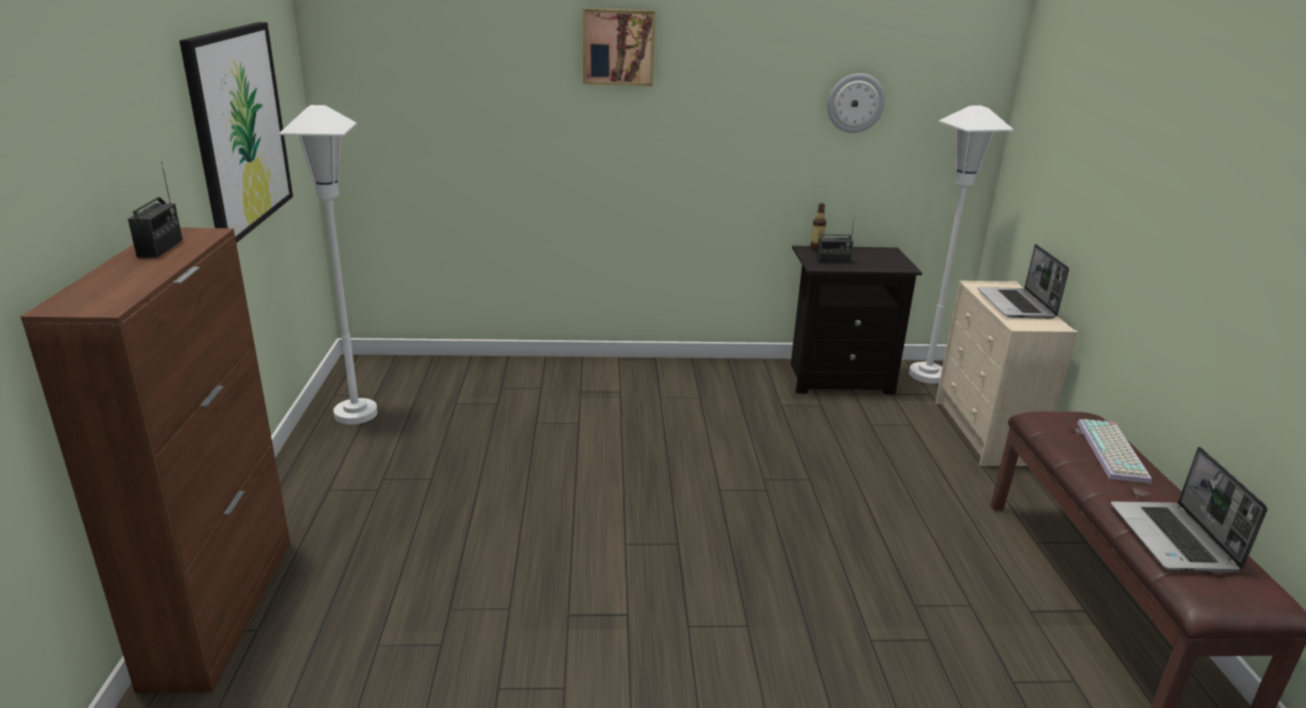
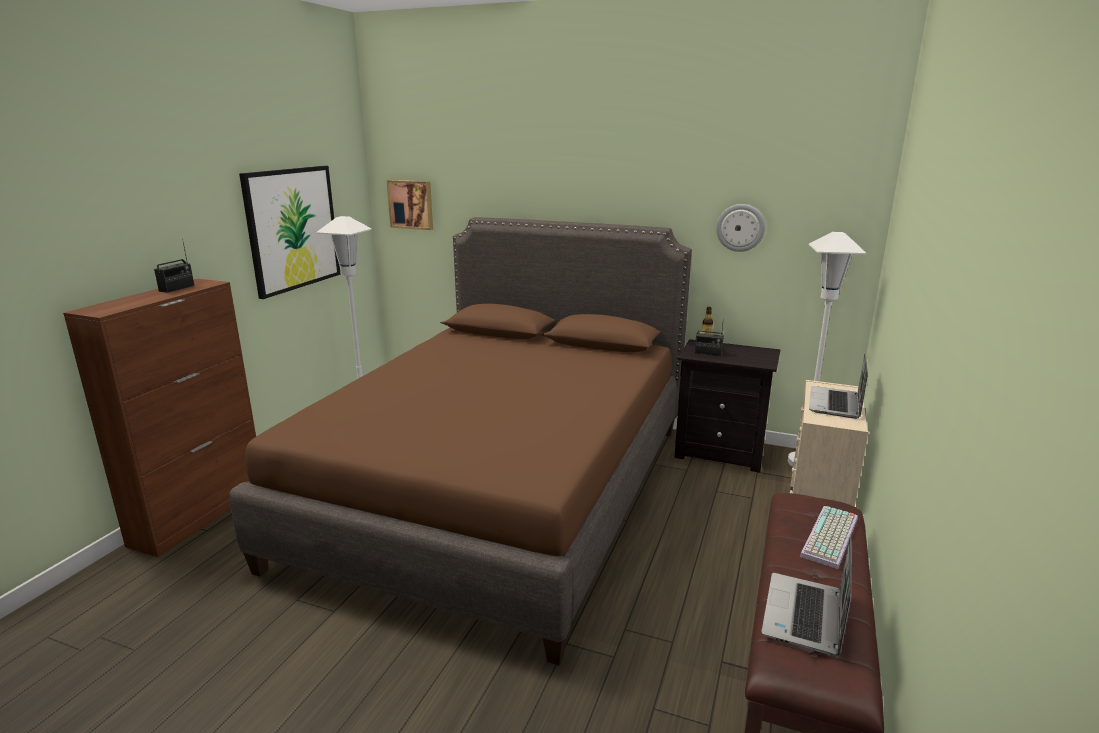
camera: 25 degrees right, 5 degrees down
(618, 47) = (559, 182): picture -> picture (411, 204)
(633, 475) = (499, 490): none -> brown bed

